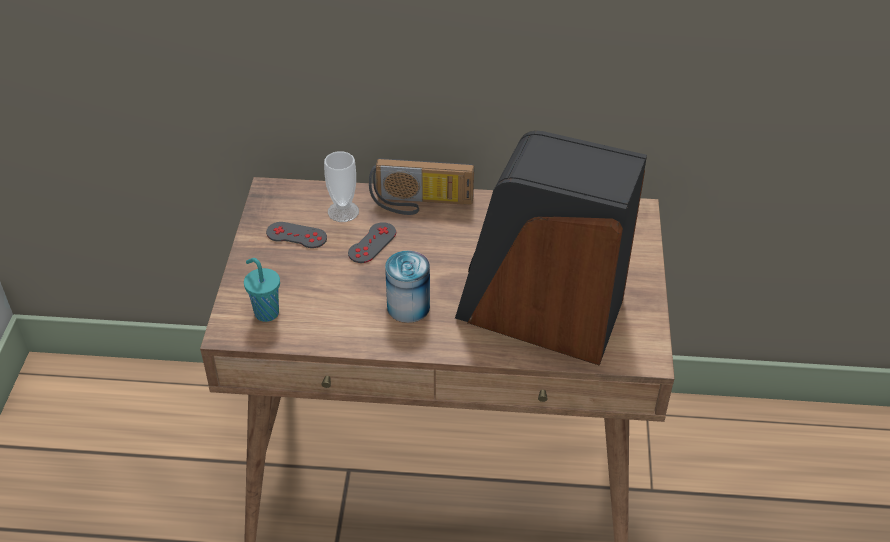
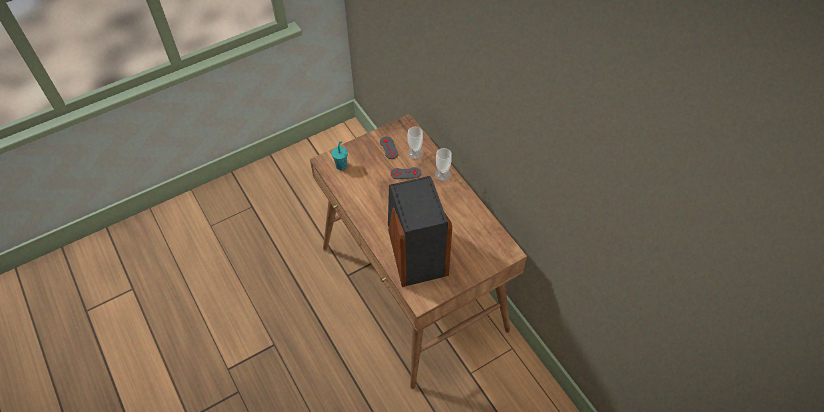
camera: 55 degrees right, 10 degrees up
(408, 306) = (381, 206): can -> none
(420, 204) = (442, 174): radio -> cup

